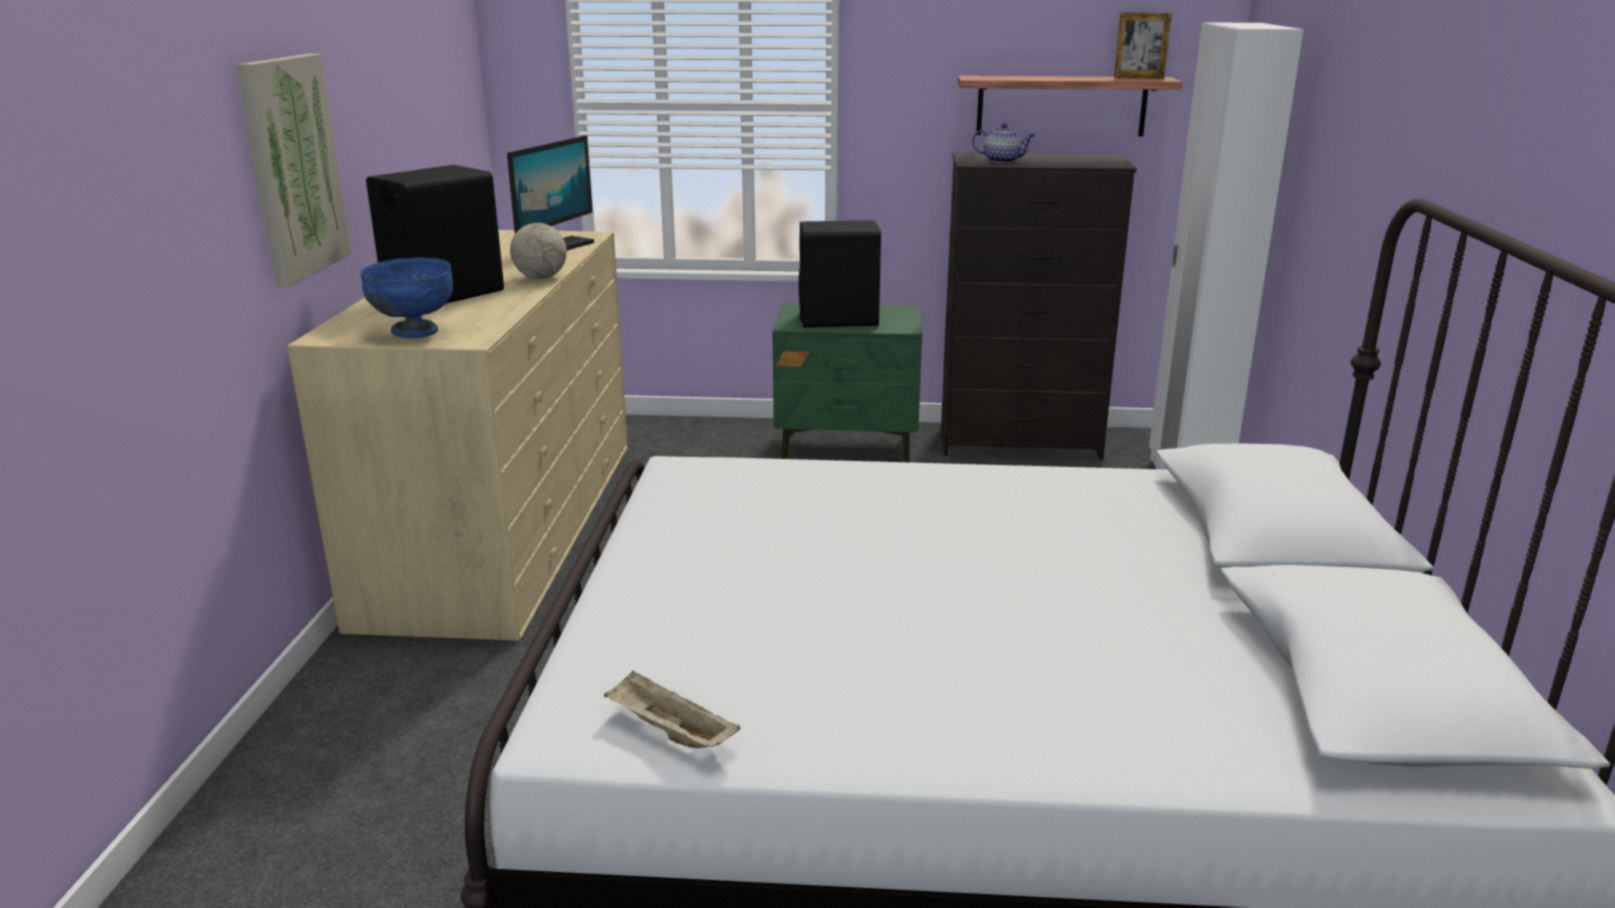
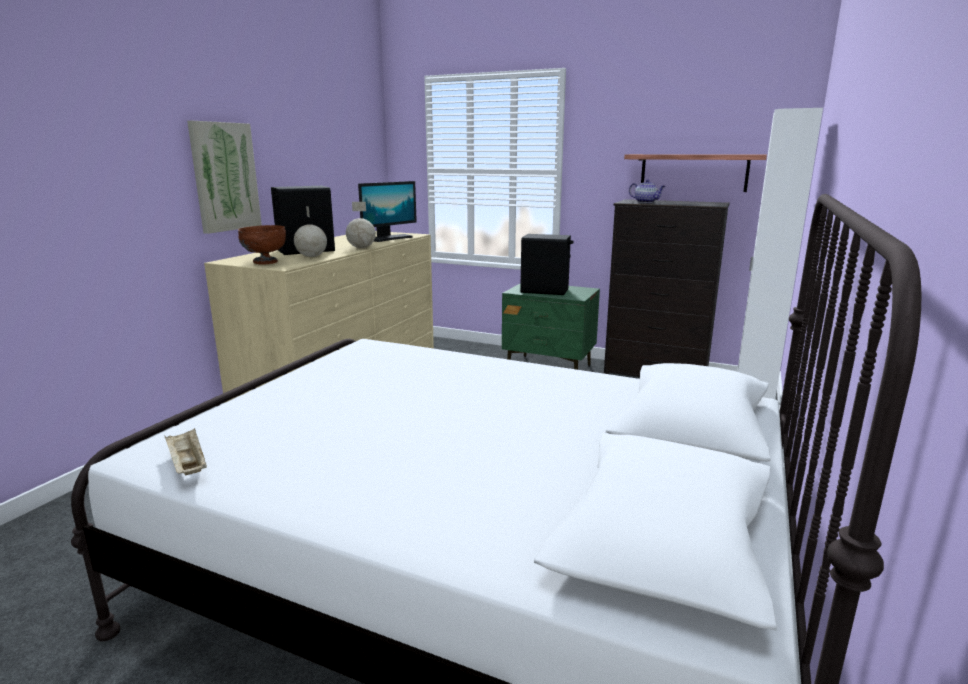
camera: 20 degrees right, 5 degrees down
(414, 332) = (265, 262): blue bowl -> brown bowl
(481, 309) = (311, 256): none -> globe
(1139, 78) = (741, 154): picture frame -> none

